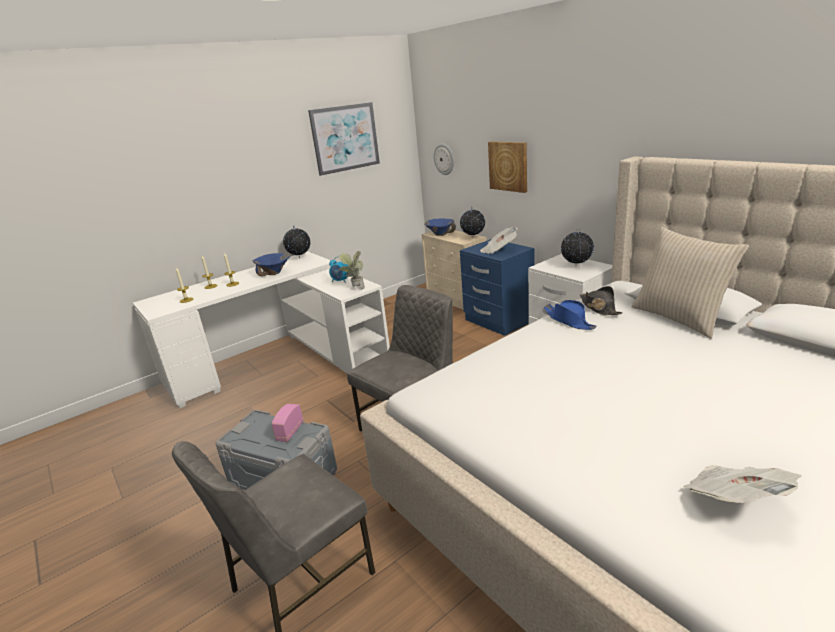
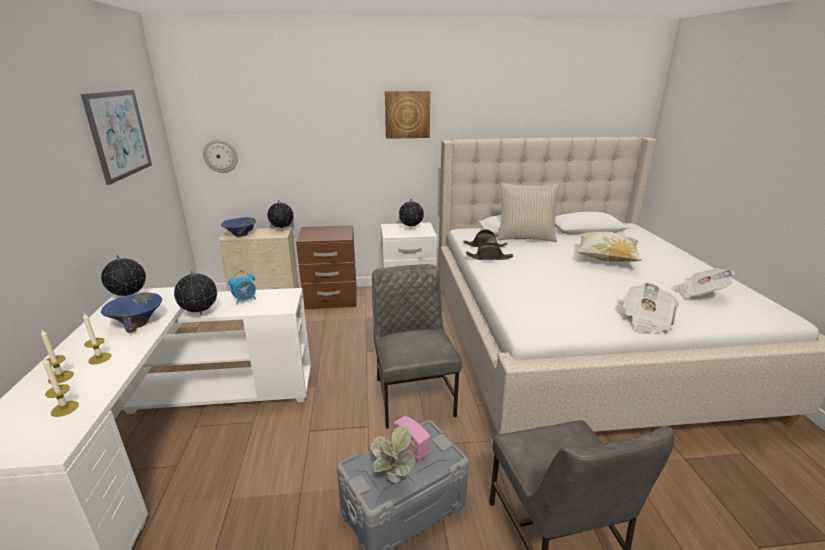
camera: 60 degrees left, 0 degrees up
(308, 281) = (200, 314): none -> globe
(355, 288) = (283, 299): potted plant -> potted plant (393, 482)
(498, 321) = (331, 299): blue nightstand -> brown nightstand
(499, 250) = (330, 233): newspaper -> newspaper (646, 321)
(508, 166) = (314, 156): picture -> picture (407, 114)
(569, 321) = (489, 257): blue hat -> black hat
(719, 388) = (605, 260): none -> pillow

